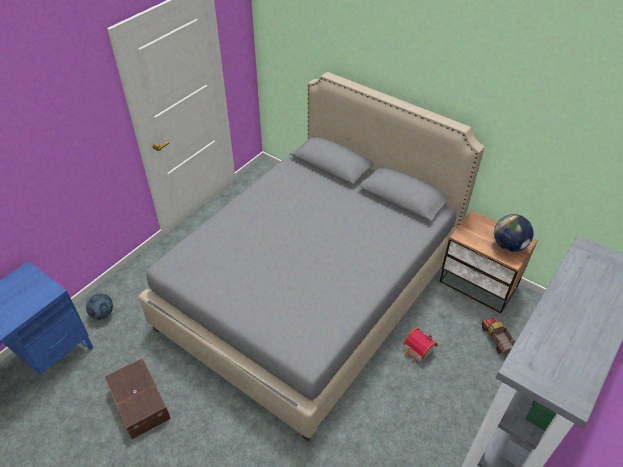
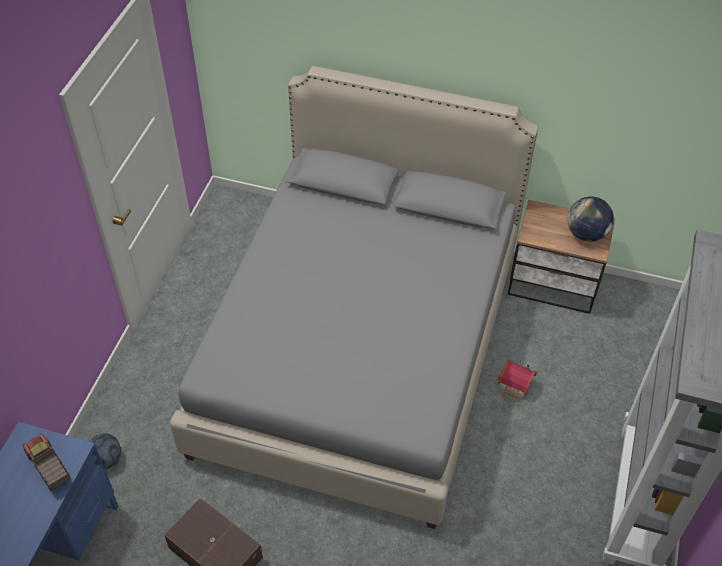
camera: 20 degrees left, 5 degrees up
(496, 340) = (595, 347): toy truck -> toy truck (49, 468)

